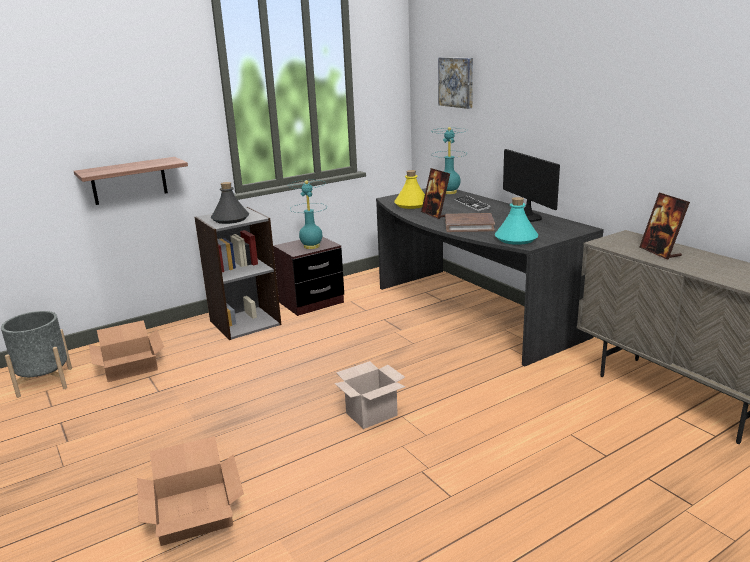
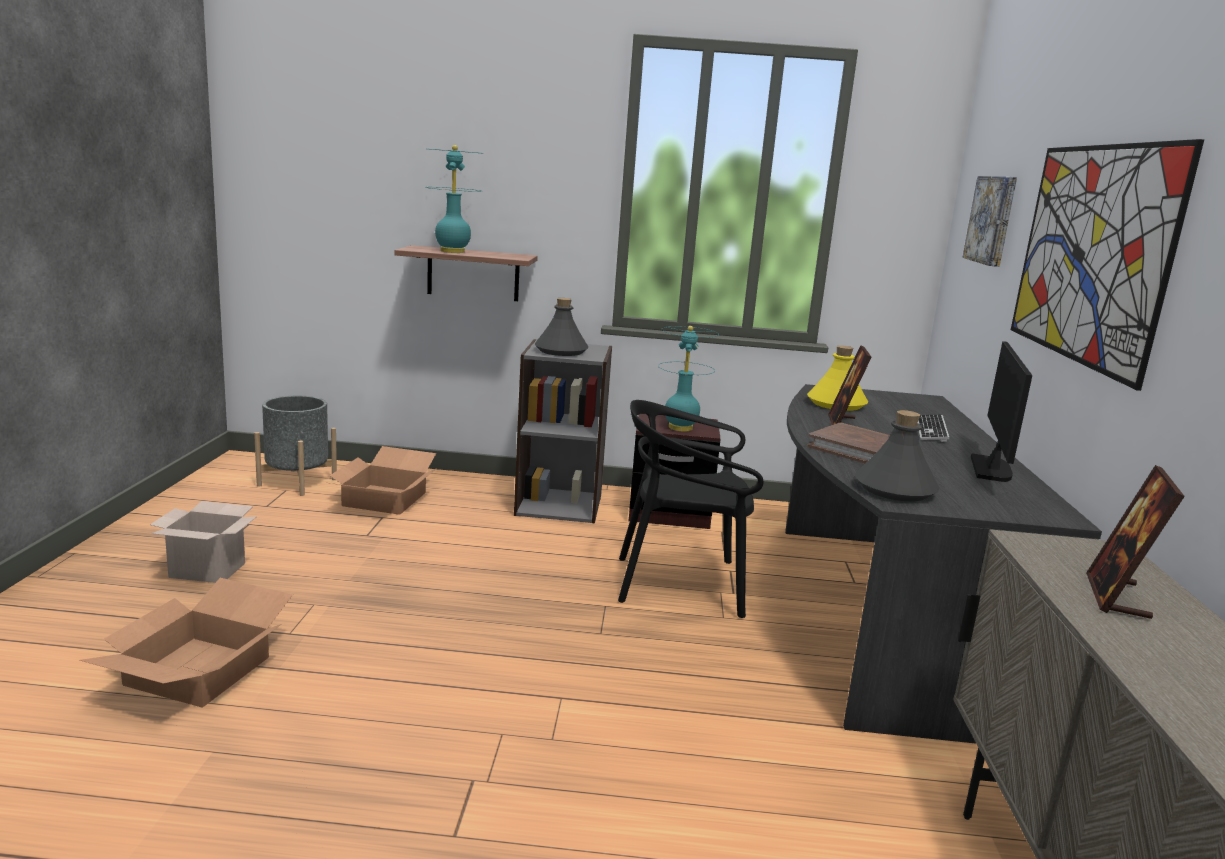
camera: 35 degrees right, 5 degrees down
(372, 336) = (681, 584): none -> black chair
(372, 413) = (531, 674): cardboard box -> cardboard box (209, 570)
(449, 192) = (932, 407): turquoise table lamp -> turquoise table lamp (452, 251)
(516, 239) = (895, 489): turquoise bottle -> grey bottle
(551, 97) = (1090, 253): none -> picture

